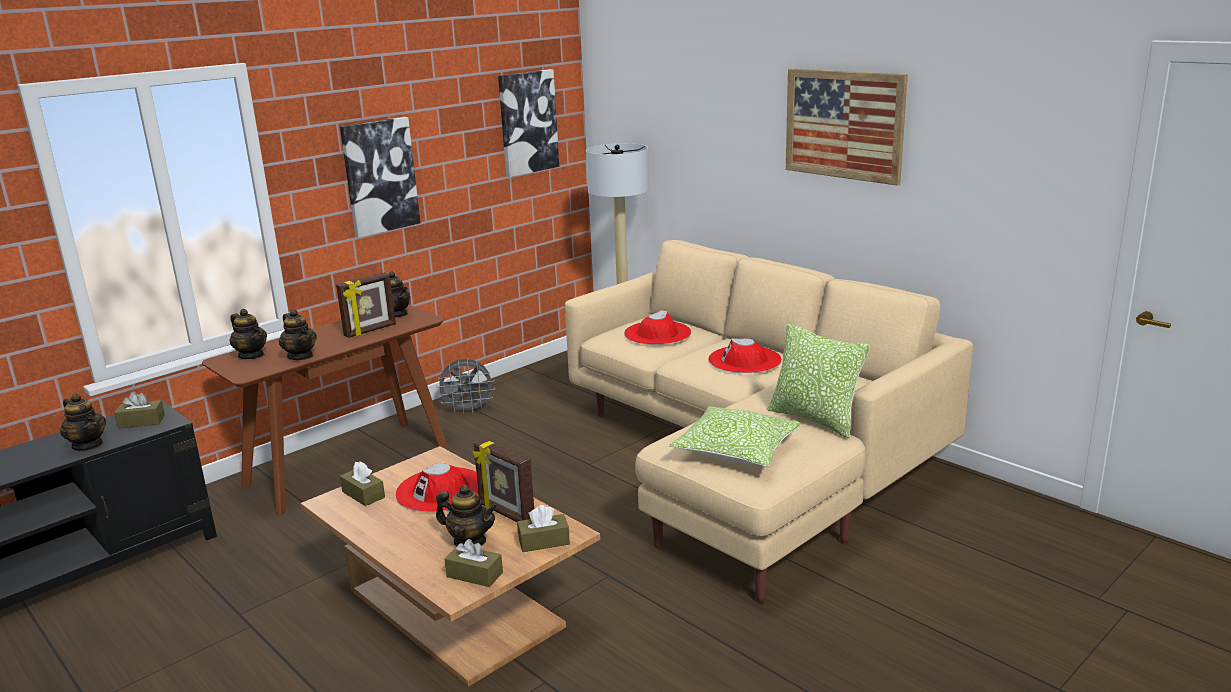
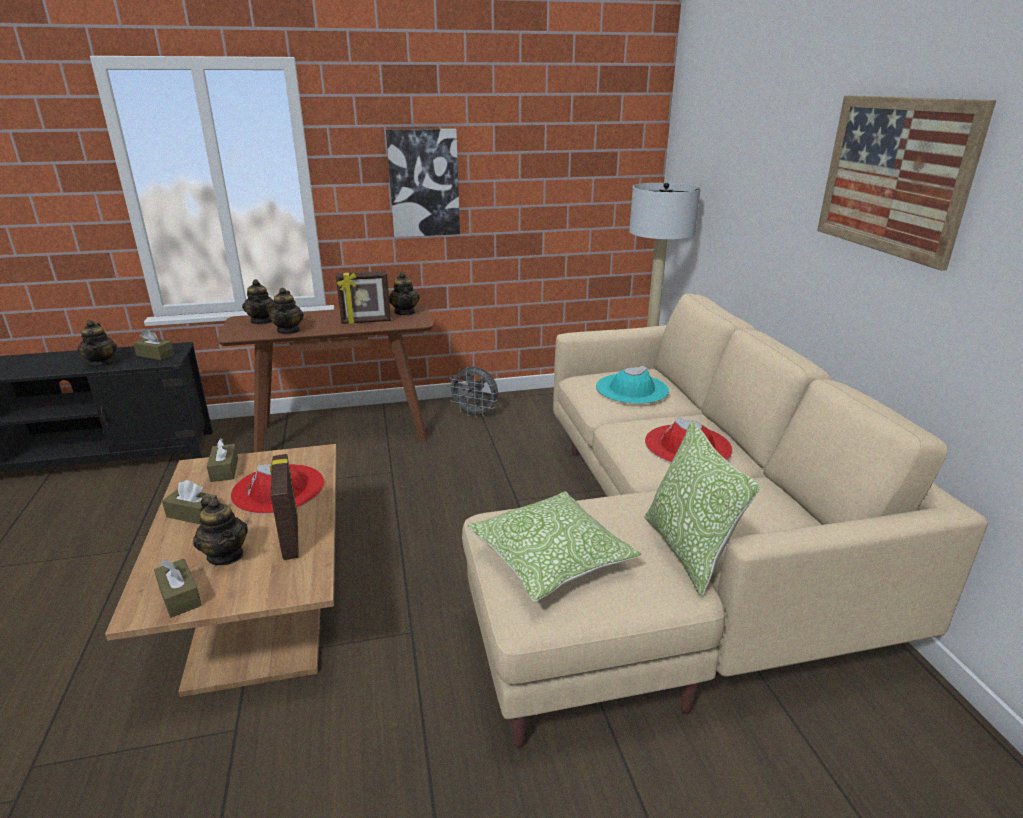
camera: 30 degrees right, 5 degrees up
(527, 122) = (595, 151): picture -> none
(544, 541) = (276, 586): brown tissue box -> brown tissue box (193, 514)
(657, 333) = (631, 389): red hat -> turquoise hat

